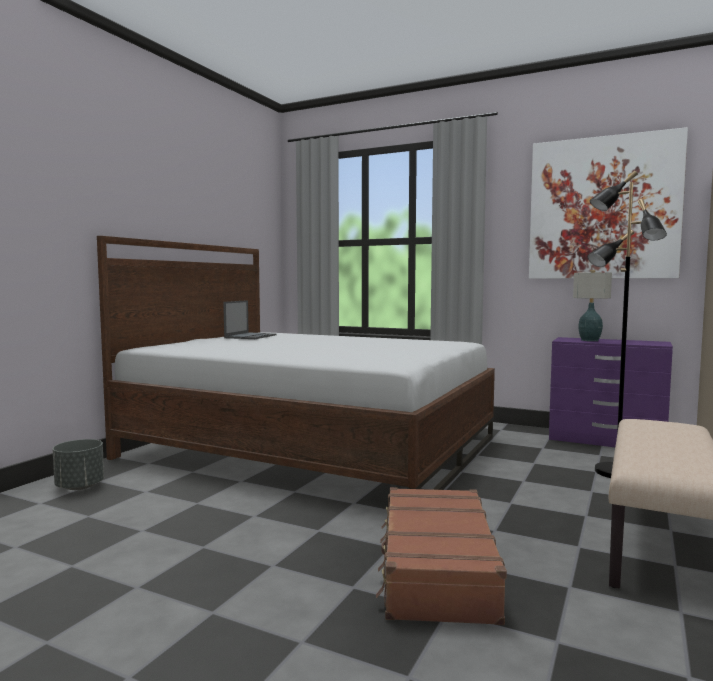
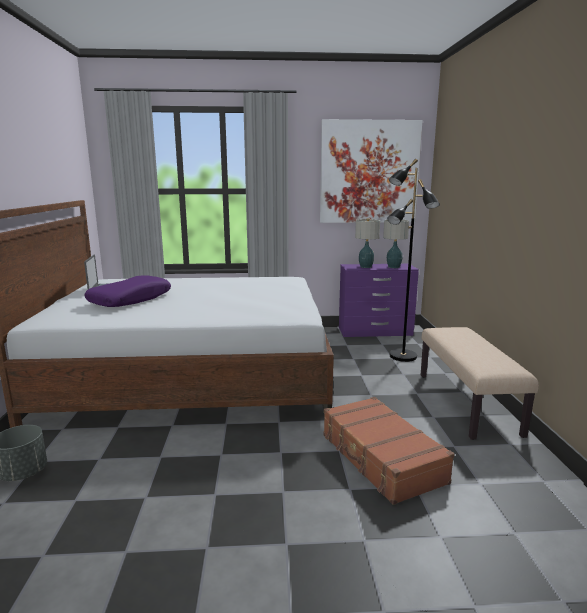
camera: 30 degrees left, 10 degrees up
(252, 343) = (130, 300): none -> purple pillow
(634, 342) = (394, 267): none -> table lamp

